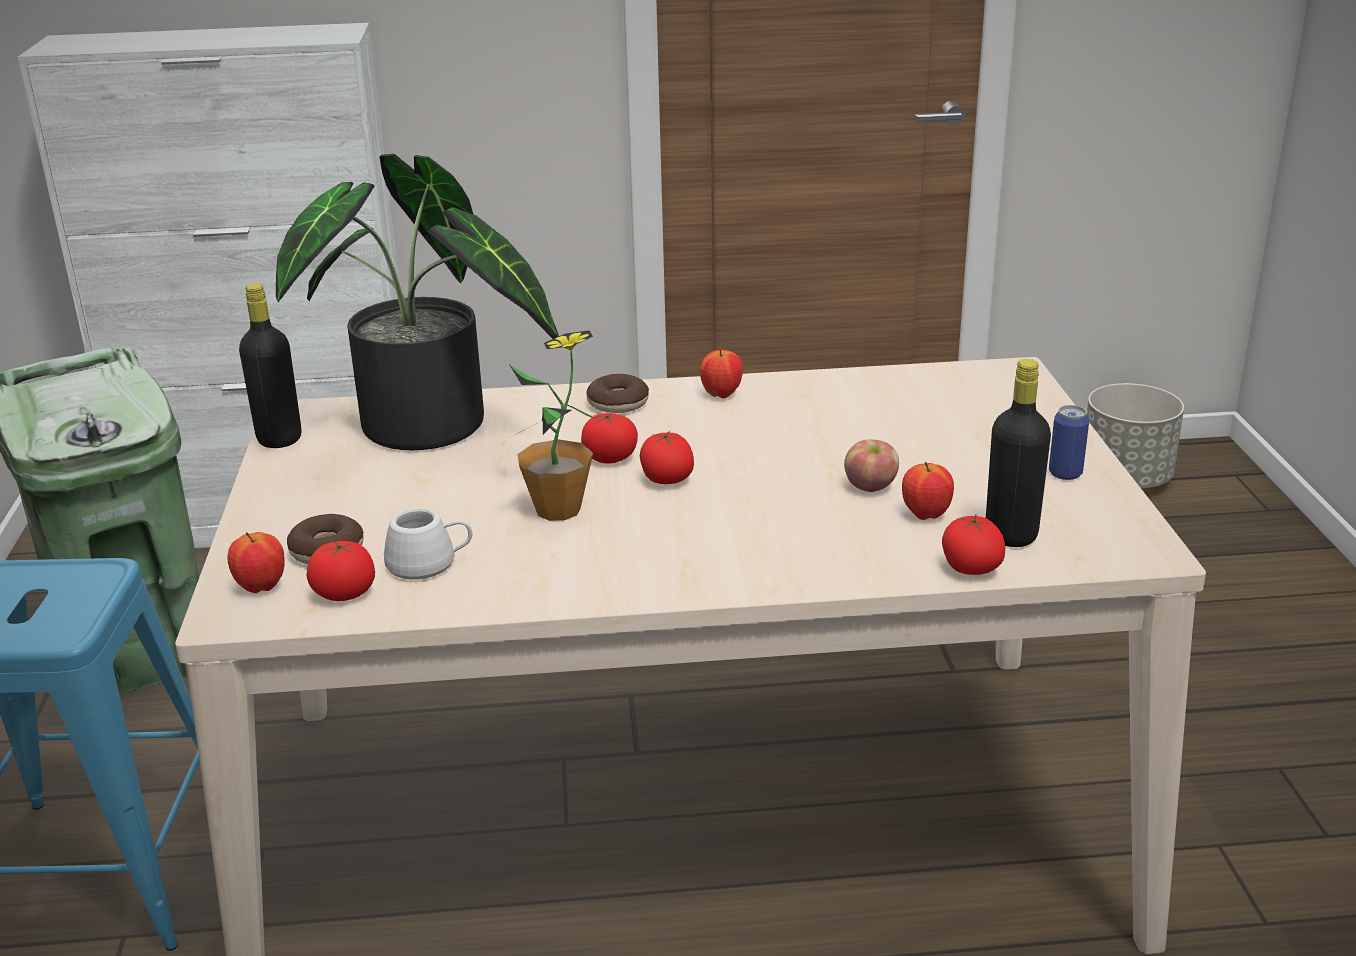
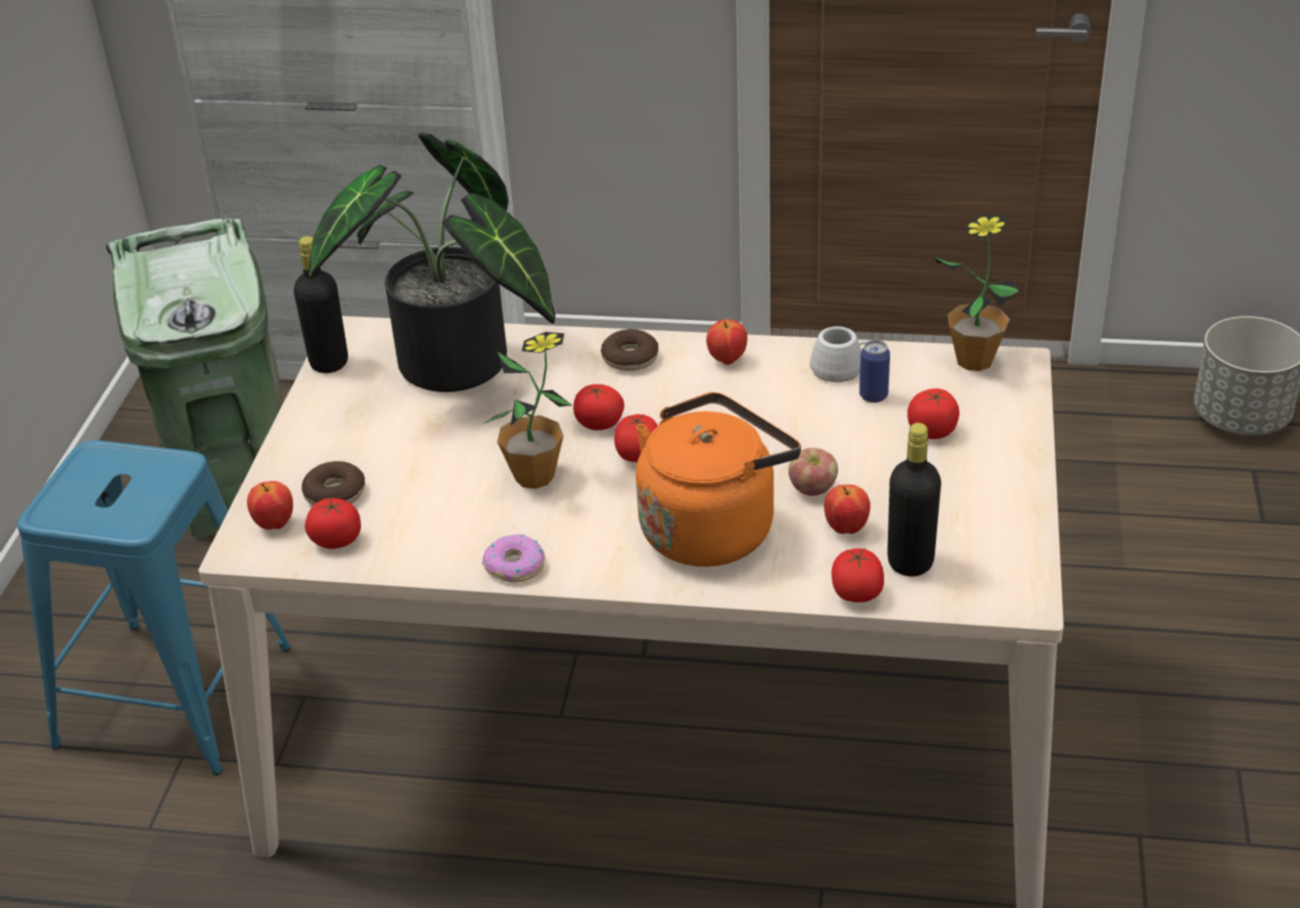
camera: 15 degrees right, 10 degrees up
(430, 563) = (412, 519): white mug -> white mug (844, 369)
(571, 591) = (515, 566): none -> donut
(781, 531) = (712, 528): none -> orange kettle
(965, 428) = (932, 431): none -> tomato
(971, 371) = (974, 360): none -> potted plant
(1065, 473) = (996, 499): can -> can (873, 395)

